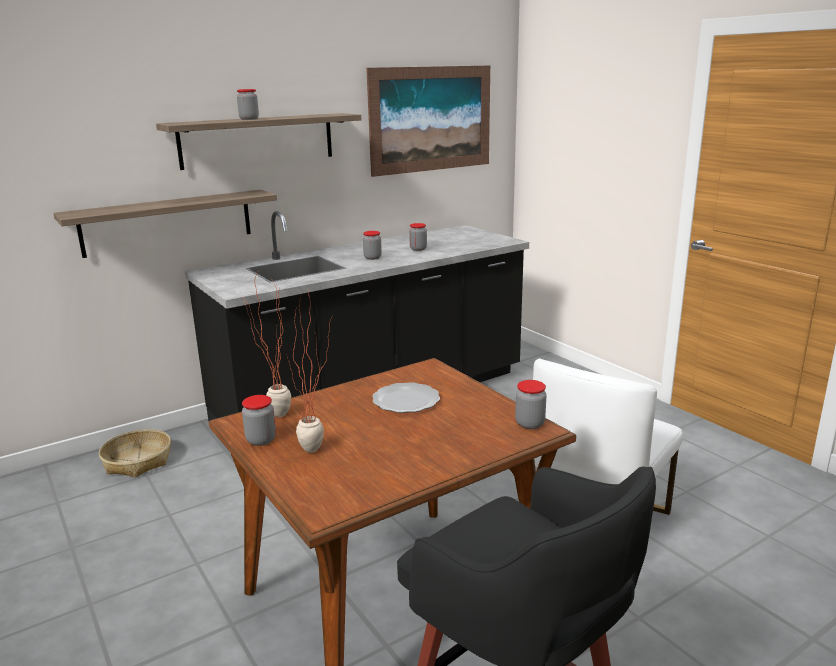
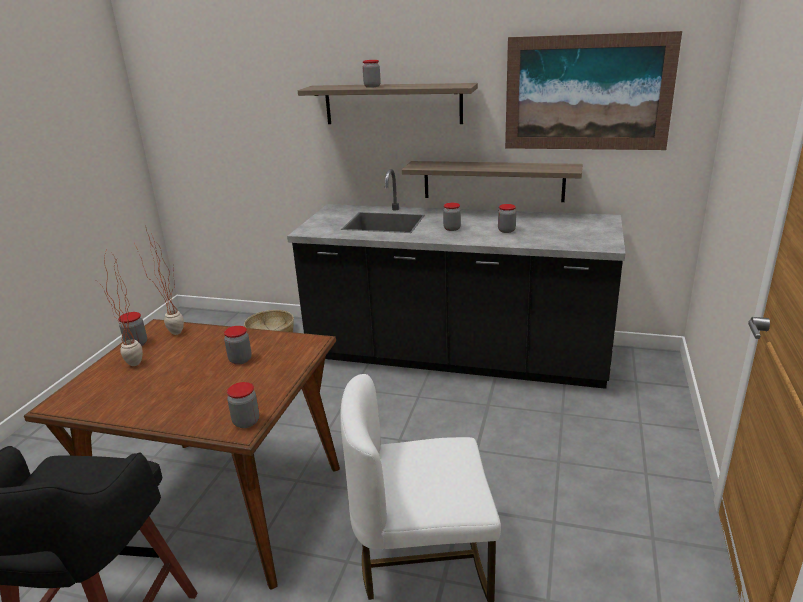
camera: 50 degrees right, 5 degrees up
(168, 222) = (318, 164): shelf -> shelf (493, 181)
(406, 400) = (240, 360): plate -> jar

